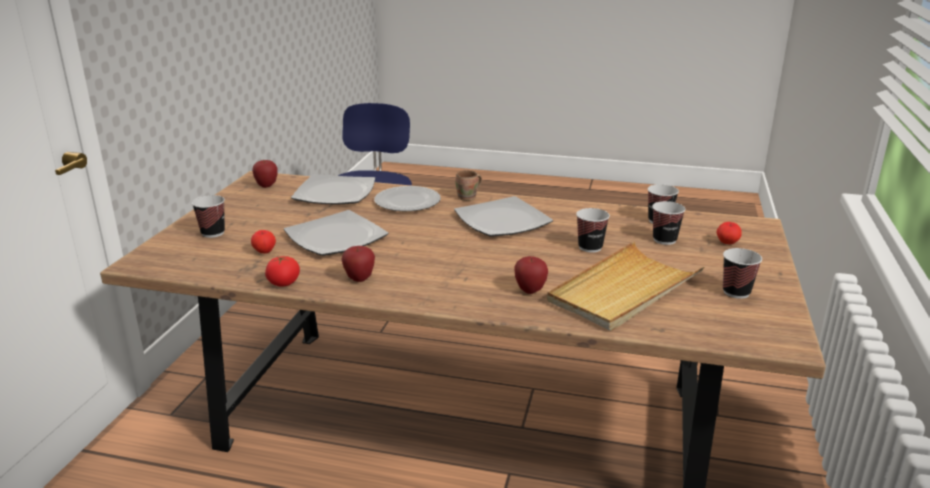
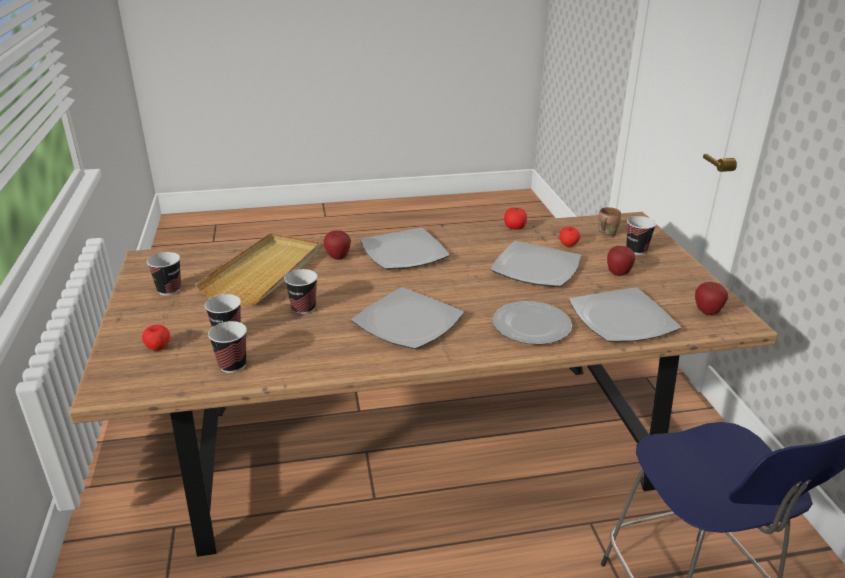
camera: 155 degrees right, 5 degrees up
(359, 278) = (469, 240): apple -> apple (618, 274)
(450, 280) = (403, 252): none -> plate
(468, 198) = (474, 350): brown mug -> brown mug (605, 234)

